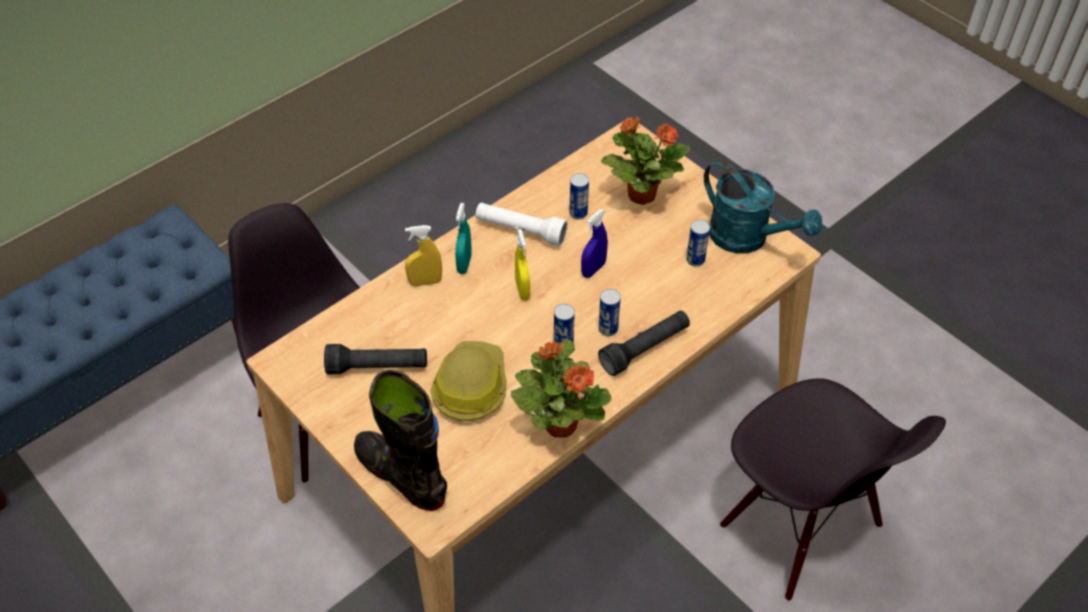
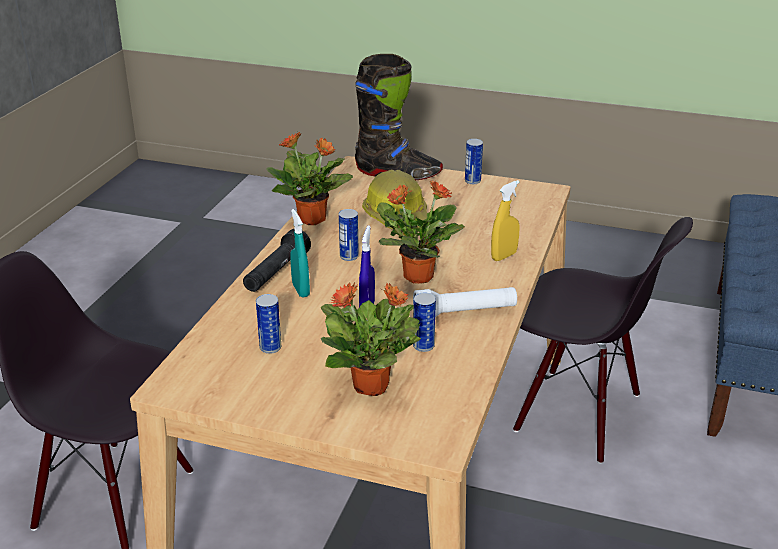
camera: 150 degrees right, 20 degrees down
(377, 367) = (476, 207): black flashlight -> none
(464, 264) = (486, 276): turquoise spray bottle -> turquoise spray bottle (300, 290)
(522, 290) = (417, 276): yellow spray bottle -> potted plant
(608, 329) = (318, 275): can -> can (472, 181)
(748, 238) = (222, 385): turquoise watering can -> none

